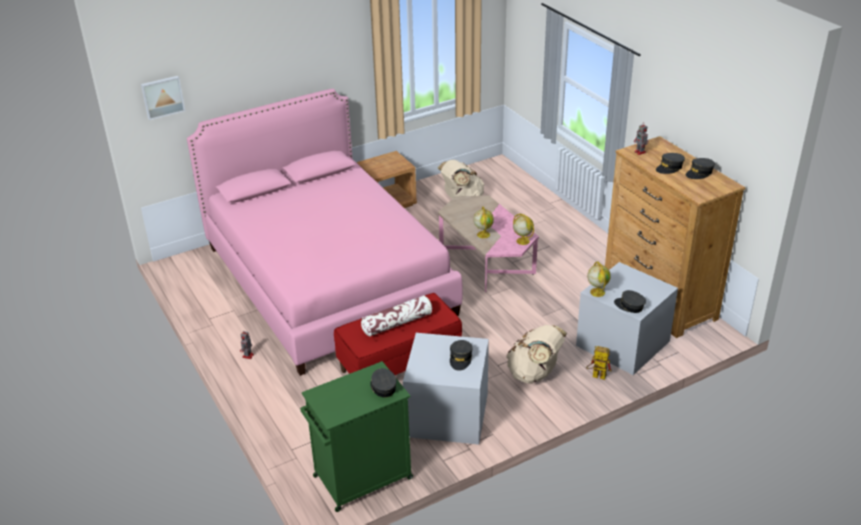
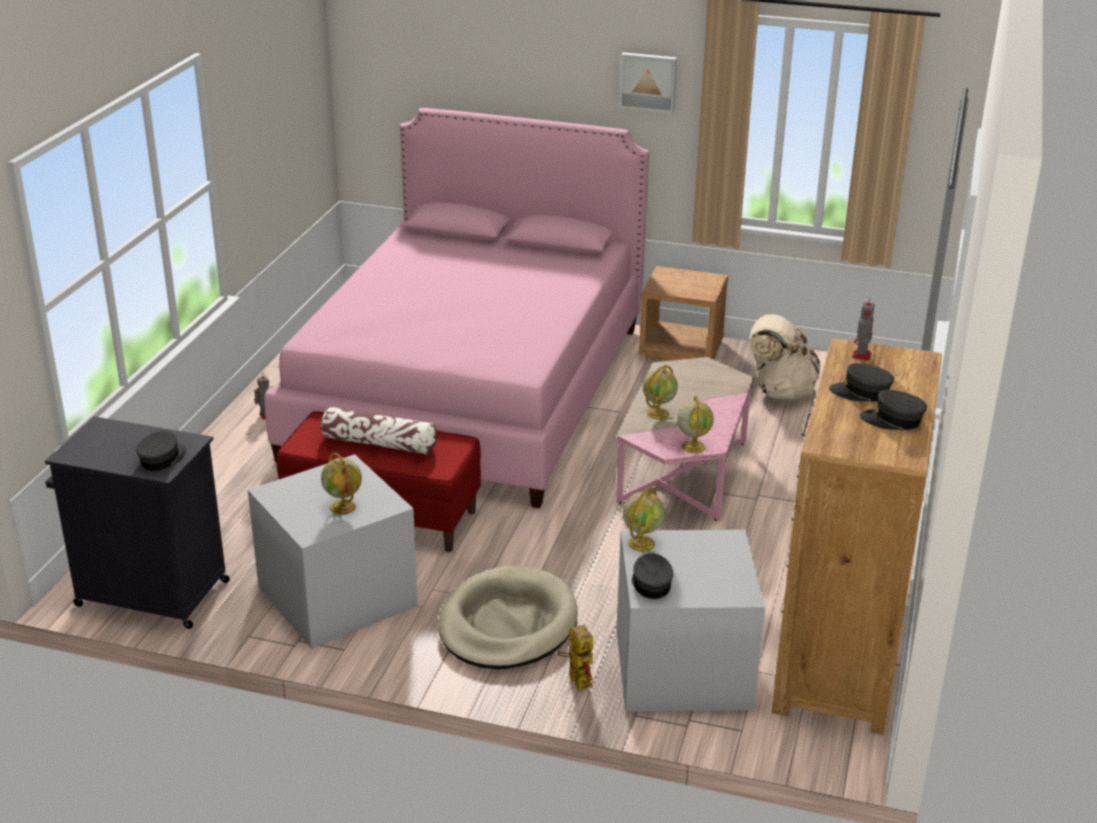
camera: 45 degrees right, 5 degrees down
(162, 97) = (386, 55): picture -> picture (648, 81)
(361, 478) = (149, 593): green cabinet -> black cabinet
(460, 359) = (343, 507): grey cap -> globe
(534, 374) = (507, 624): beige backpack -> beige dog bed

